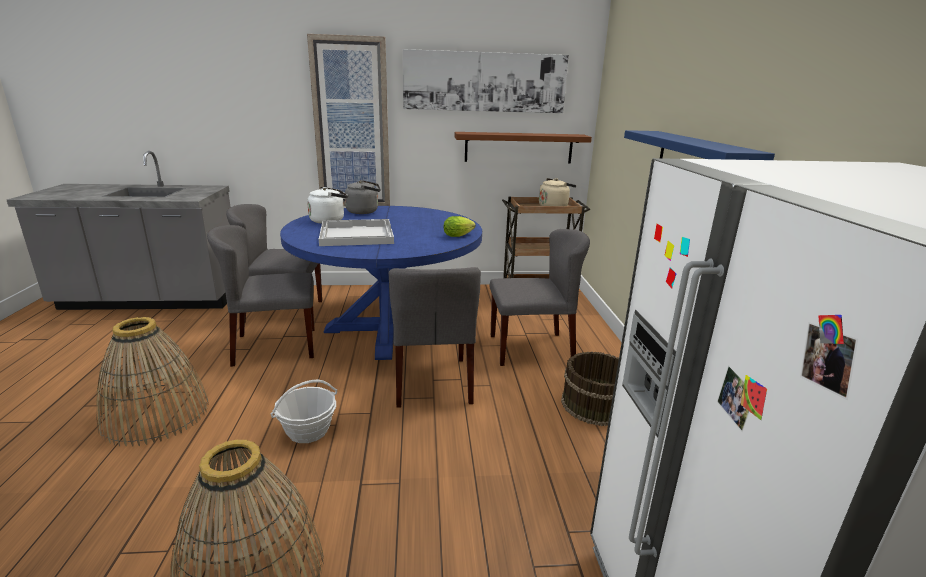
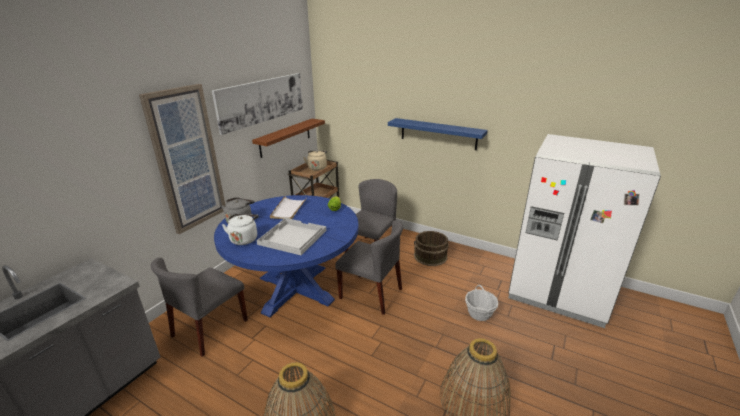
camera: 55 degrees left, 5 degrees up
(274, 346) = (263, 346): grey chair -> none
(308, 431) = (378, 354): basket -> basket (479, 313)
(419, 220) = (288, 209): none -> white tray

